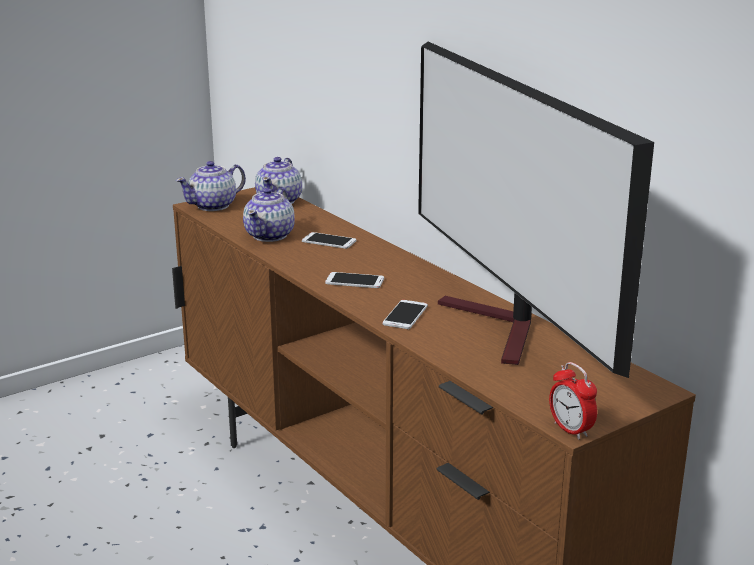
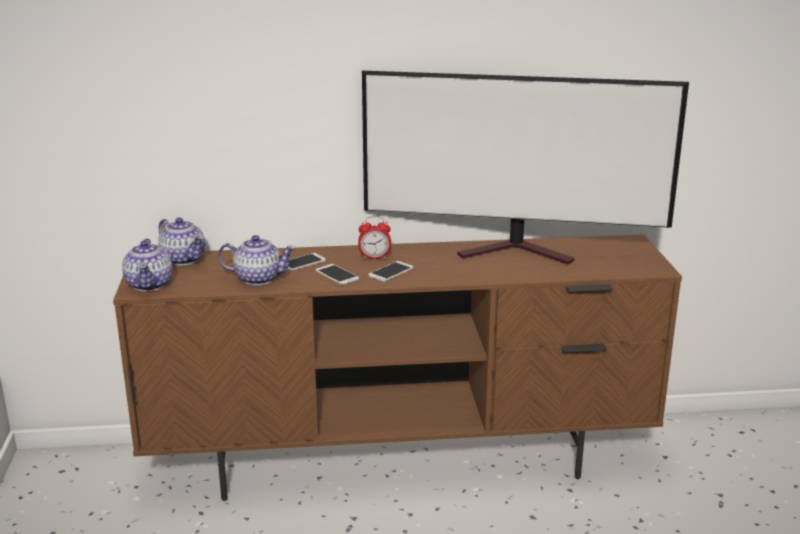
camera: 60 degrees left, 0 degrees up
(270, 235) = (258, 278): teapot -> teapot turned 45 degrees counterclockwise
(405, 315) = (468, 271): phone -> phone (337, 275)
(570, 430) = (662, 270): alarm clock -> alarm clock (374, 257)

